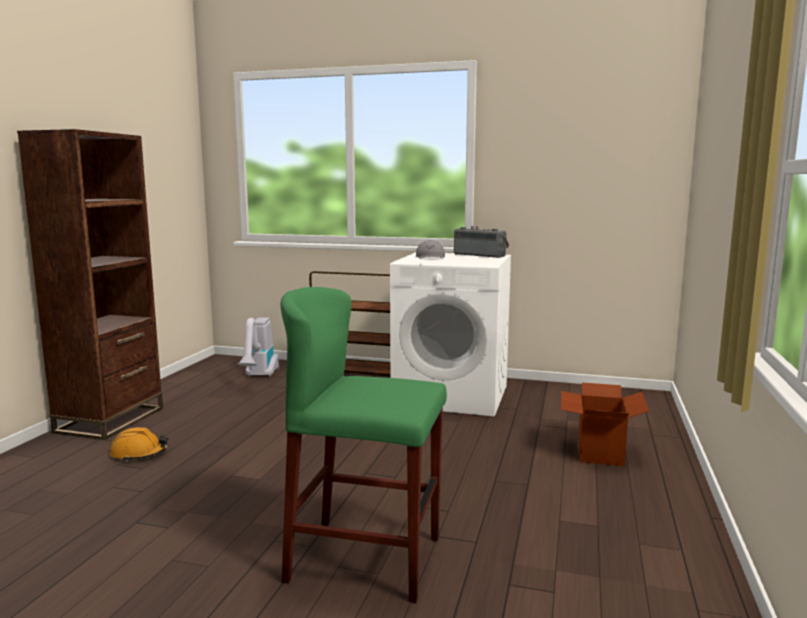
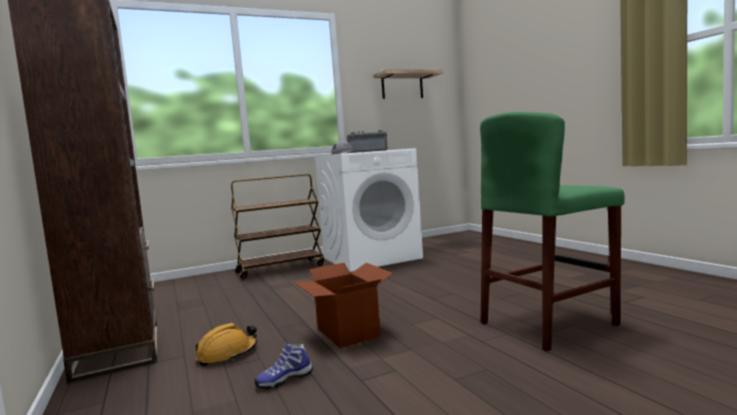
camera: 40 degrees left, 5 degrees down
(113, 494) = (284, 379): none -> shoe
(259, 376) = (196, 288): vacuum cleaner -> none
(572, 160) = (402, 86): none -> shelf
(599, 452) = (509, 254): cardboard box -> cardboard box (347, 333)

